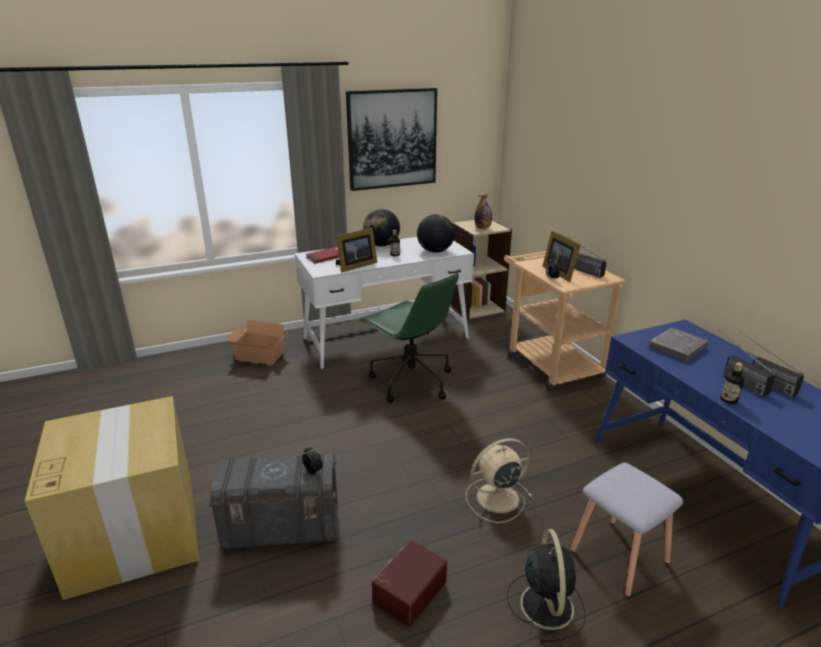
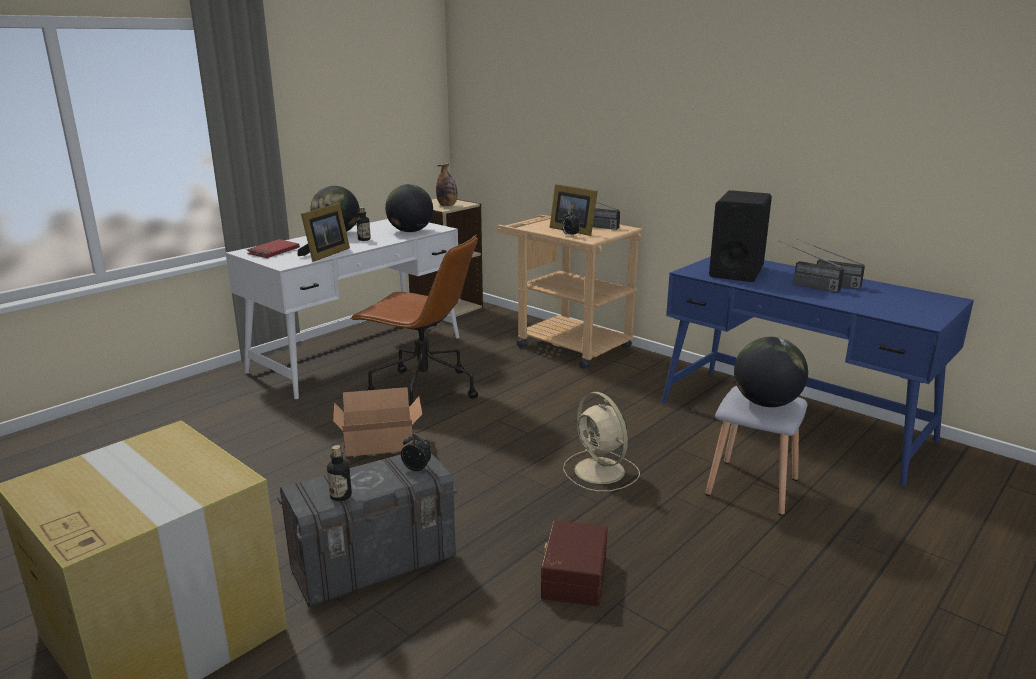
camera: 25 degrees left, 5 degrees down
(260, 356) = (196, 402): cardboard box -> cardboard box (381, 444)
(392, 139) = (328, 99): picture -> none
(410, 381) = (422, 389): green office chair -> brown office chair
(495, 498) = (601, 472): beige fan -> beige fan turned 75 degrees counterclockwise
(546, 604) = (716, 543): black fan -> none
(633, 493) = (766, 403): none -> globe
(677, 347) = (736, 271): grey book -> black speaker
(728, 400) = (814, 299): bottle -> bottle (341, 496)

